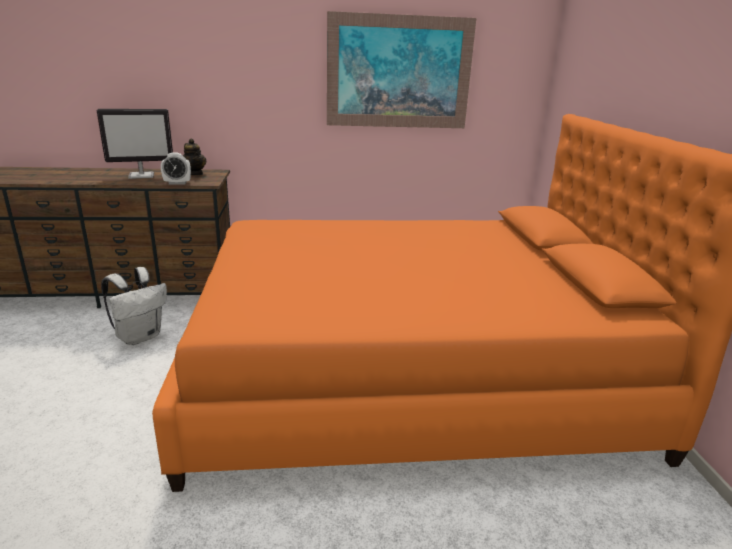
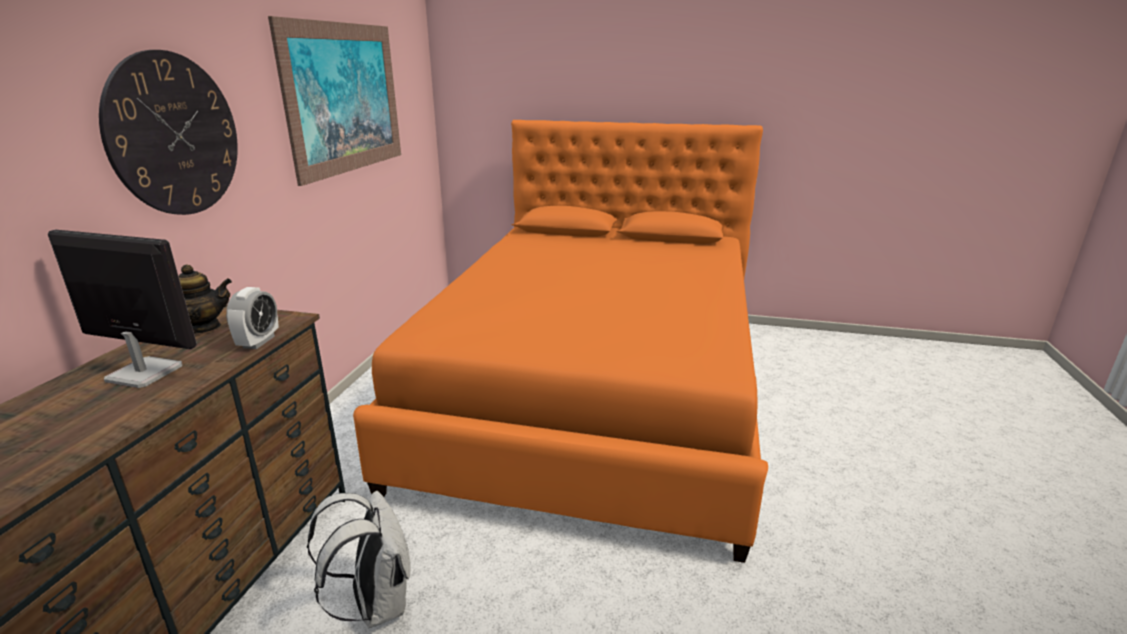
camera: 70 degrees left, 0 degrees up
(142, 176) = (143, 373): monitor -> monitor turned 75 degrees counterclockwise
(234, 76) = (174, 135): none -> wall clock

